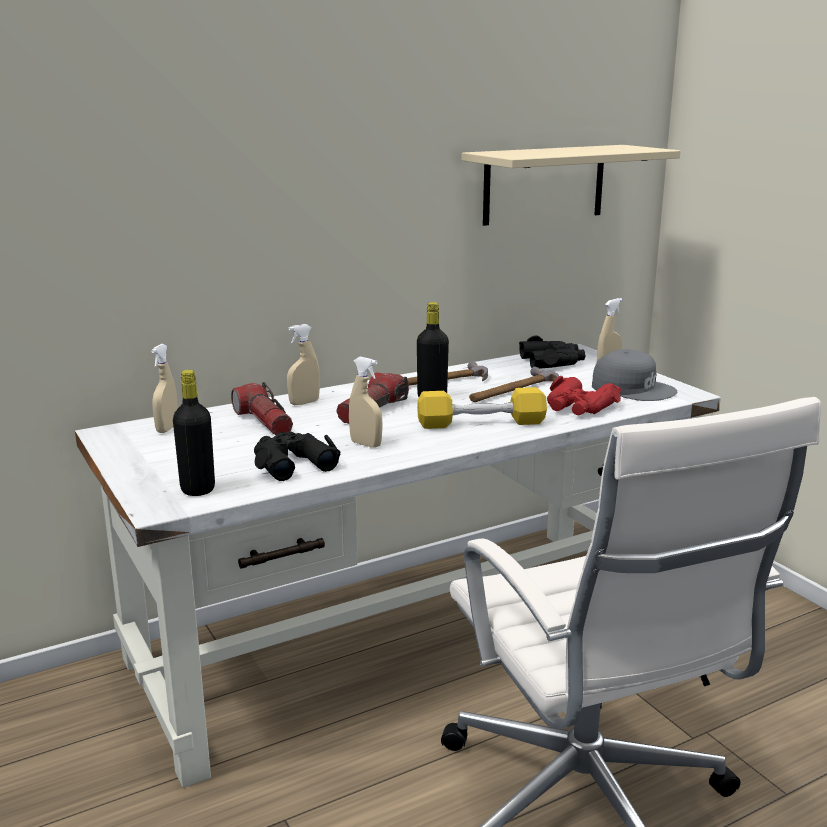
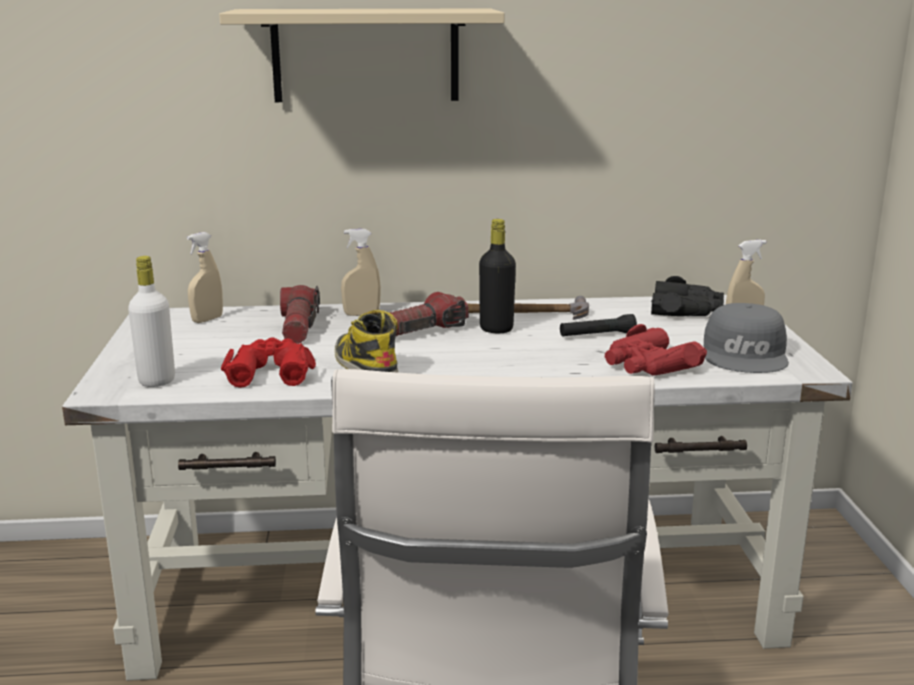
camera: 25 degrees right, 0 degrees up
(198, 489) = (157, 381): black bottle -> white bottle
(291, 463) = (270, 371): black binoculars -> red binoculars
(366, 444) = (364, 365): beige spray bottle -> boot
(481, 423) = (513, 364): yellow dumbbell -> none
(513, 390) = (597, 335): hammer -> black flashlight
(544, 184) = (706, 93): beige shelf -> beige shelf (365, 55)
(633, 388) = (746, 354): grey cap -> grey cap turned 45 degrees clockwise

